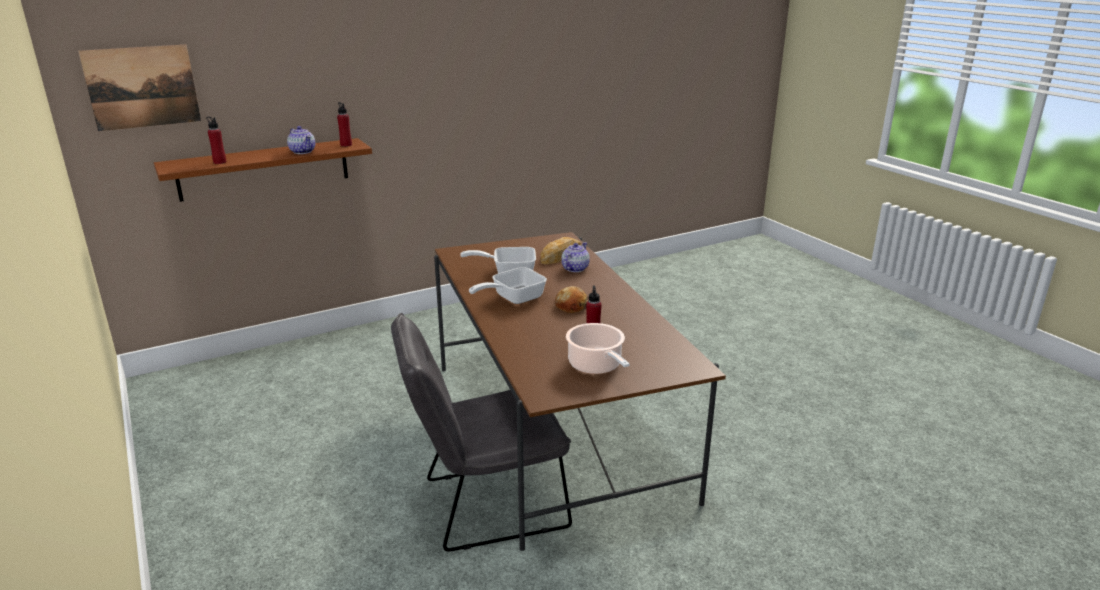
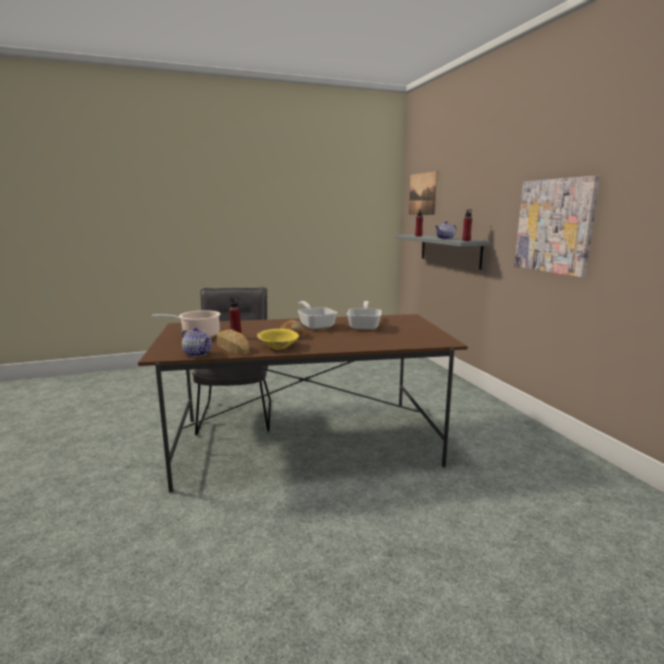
camera: 100 degrees right, 10 degrees down
(264, 169) = (449, 250): brown shelf -> grey shelf
(453, 105) = (554, 226): none -> picture
(561, 255) = (399, 339): bread -> bread (232, 347)
(574, 268) = (367, 341): teapot -> teapot (197, 353)
(621, 307) = (278, 347): none -> yellow bowl

